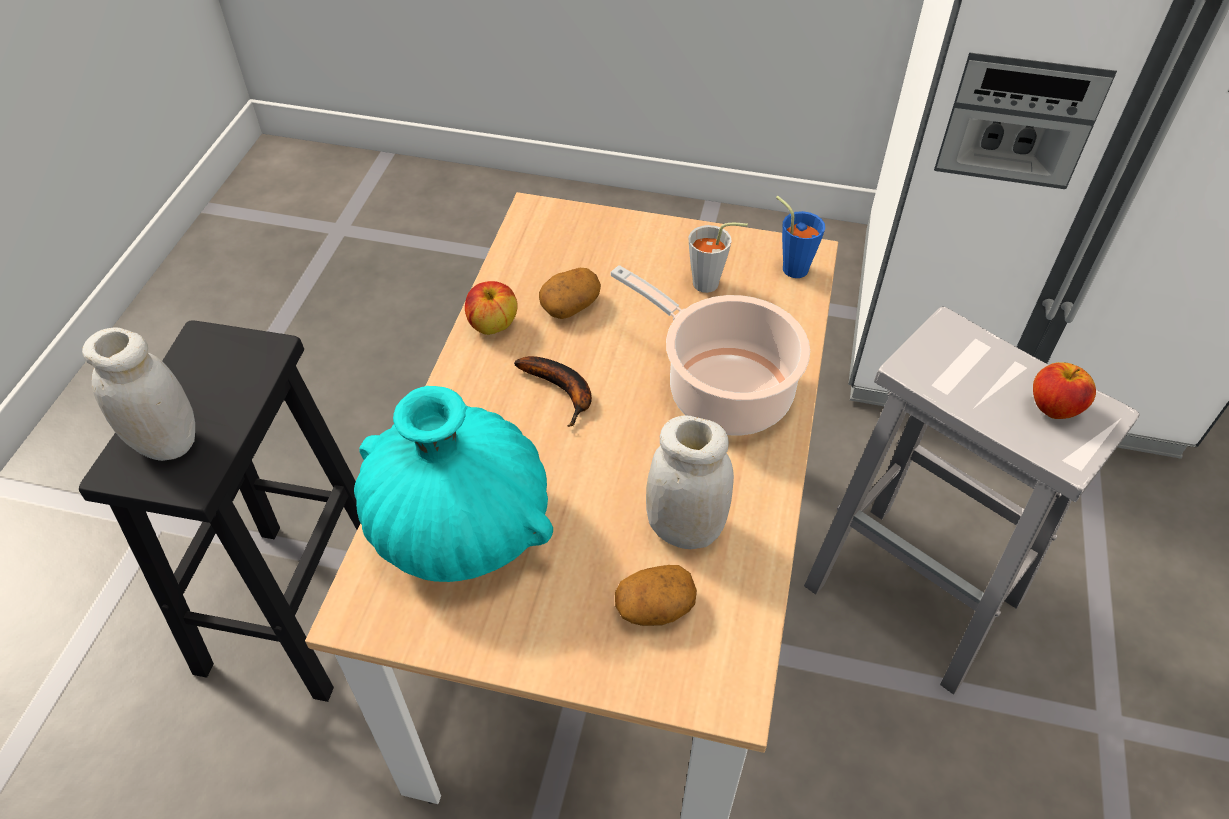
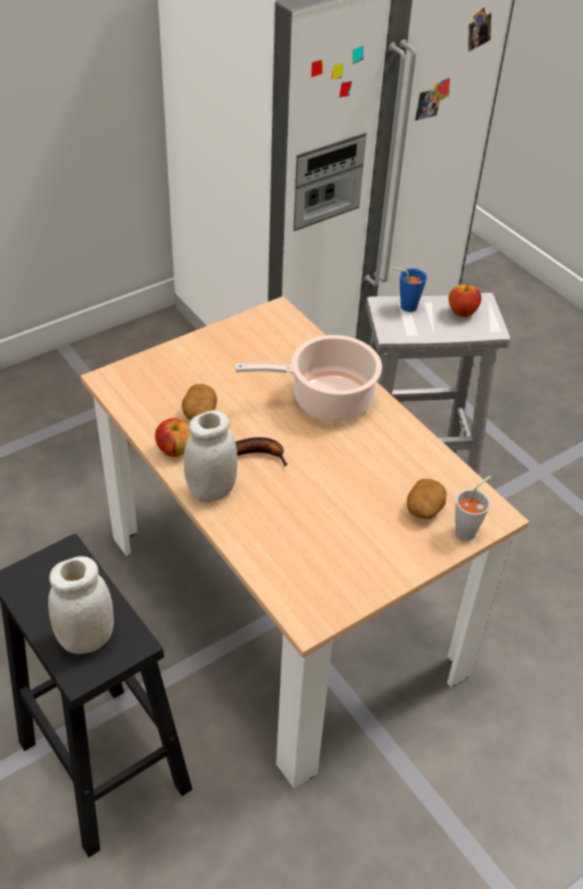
camera: 50 degrees left, 5 degrees down
(459, 528) = (300, 548): turquoise vase -> none
(685, 529) = (393, 469): white jar -> white jar (211, 490)
(712, 284) = (254, 355): grey cup -> grey cup (469, 529)
(791, 265) = (278, 321): blue cup -> blue cup (404, 306)

